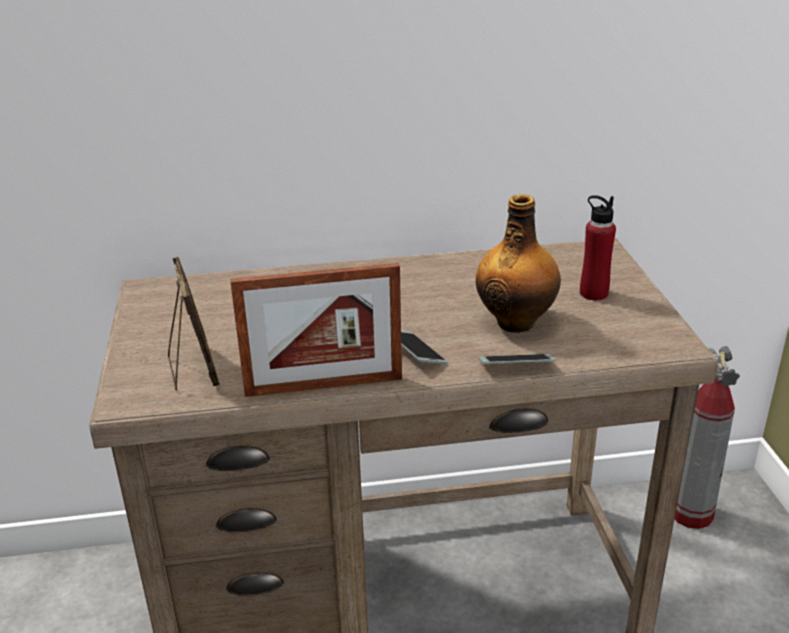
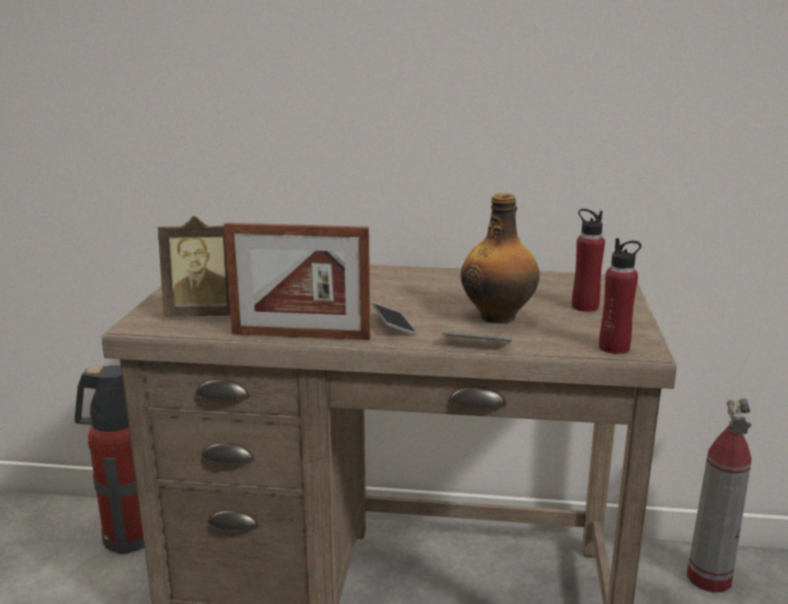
camera: 15 degrees right, 10 degrees down
(82, 595) = (127, 536): none -> fire extinguisher
(193, 371) = (204, 314): picture frame -> picture frame turned 90 degrees clockwise
(651, 348) = (614, 348): none -> red bottle

